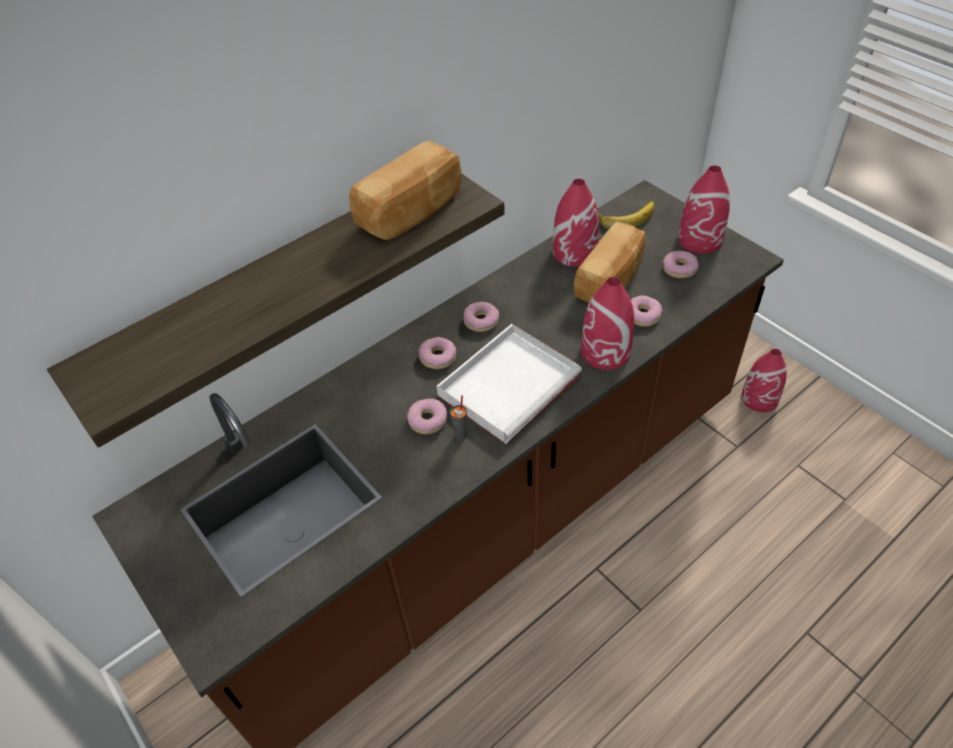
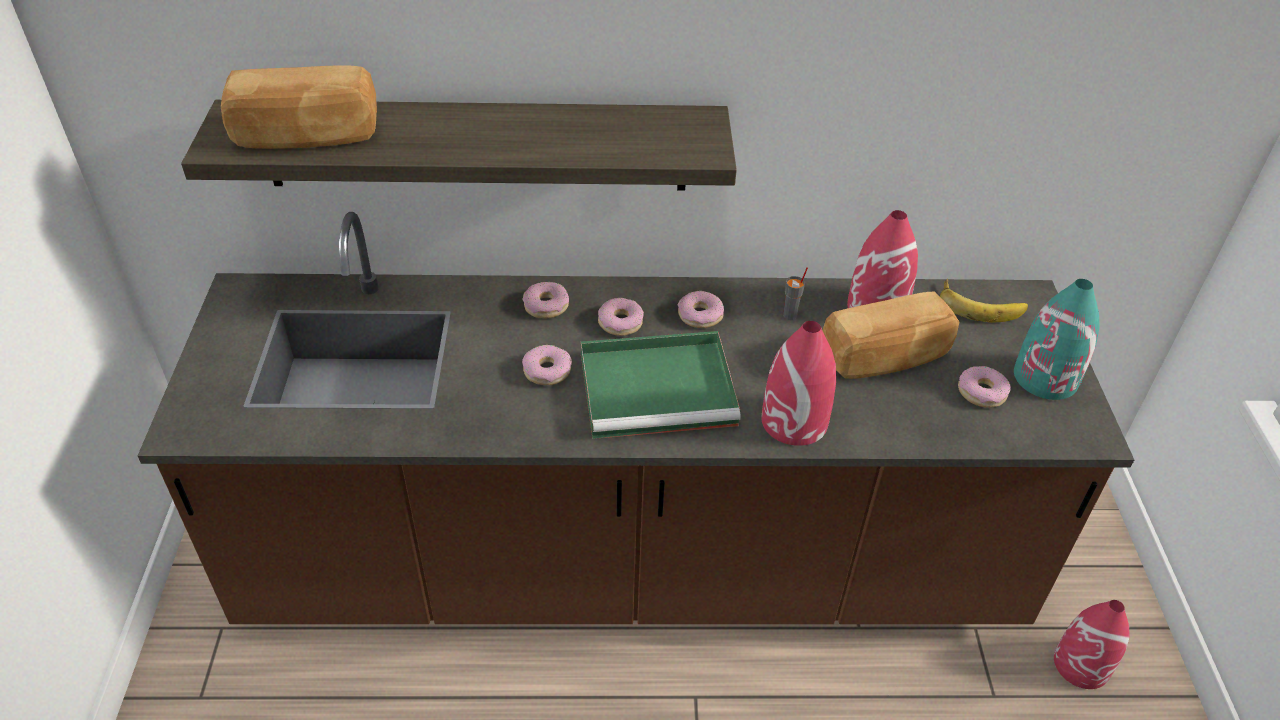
camera: 35 degrees right, 5 degrees down
(412, 211) = (637, 132): bread -> bread (307, 136)
(461, 435) = (561, 403): grey cup -> grey cup (790, 315)
(510, 383) = (660, 388): white tray -> green tray
(643, 315) = (879, 412): donut -> donut (546, 306)
(700, 239) = (1046, 378): red vase -> turquoise vase

